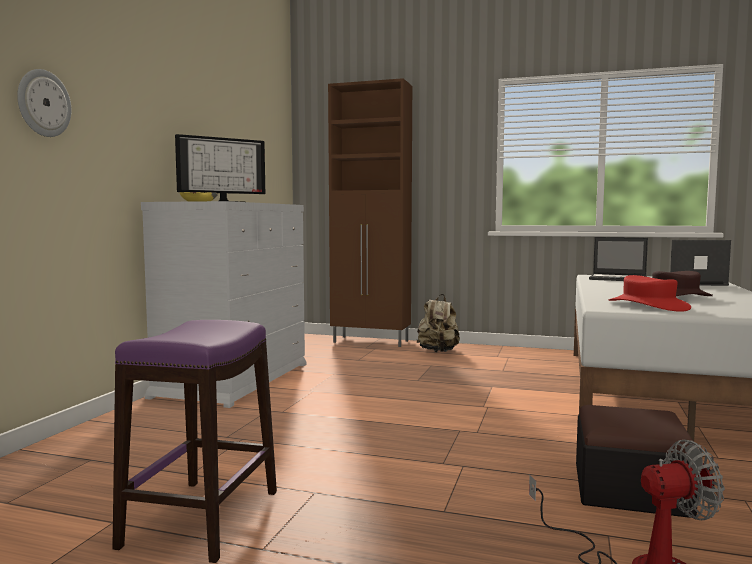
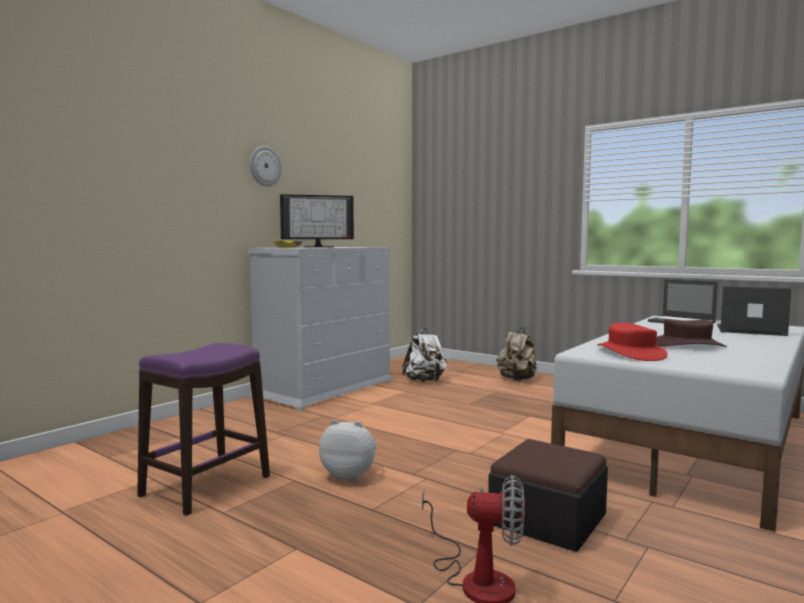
camera: 20 degrees right, 0 degrees up
(43, 103) = (167, 181): wall clock -> wall clock (265, 166)
(343, 361) = (425, 381): none -> white backpack
(371, 342) = (467, 366): brown cabinet -> none
(375, 476) = (350, 475): none -> plush toy

